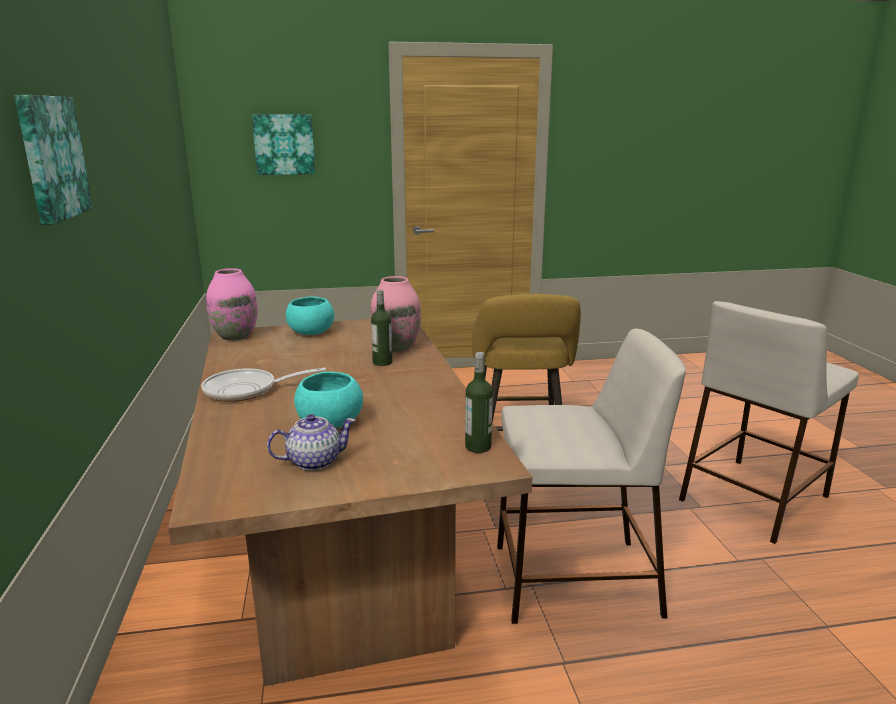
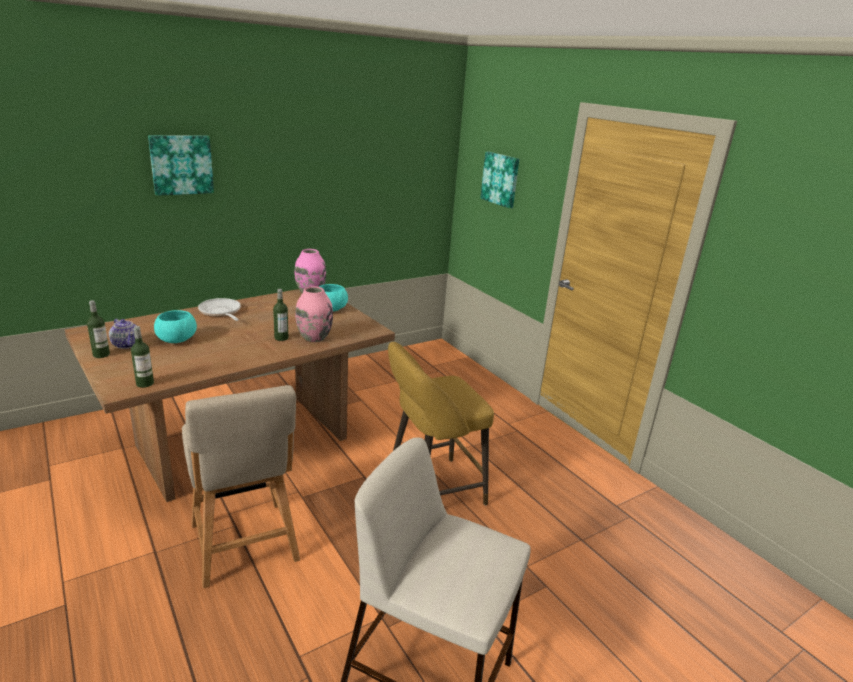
camera: 65 degrees right, 5 degrees up
(342, 483) = (101, 354): none -> bottle
(573, 580) = (245, 546): beige stool -> beige chair

